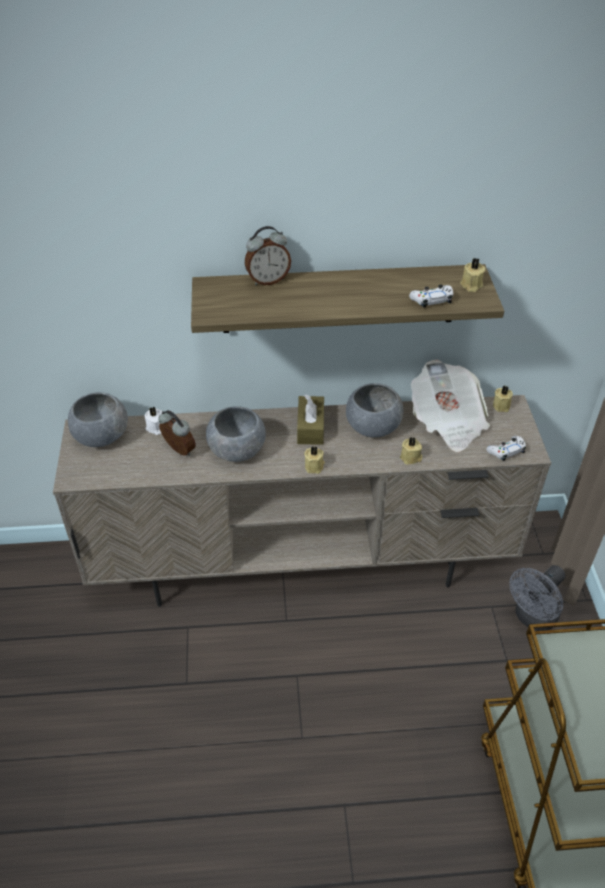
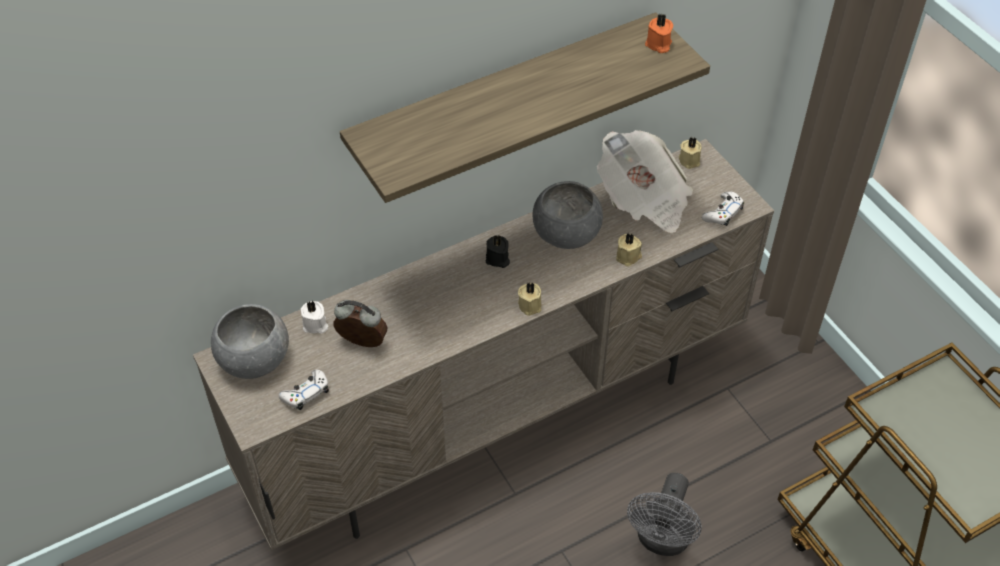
camera: 25 degrees left, 5 degrees up
(237, 450) = (431, 317): grey bowl -> none
(268, 280) = (432, 107): alarm clock -> none
(310, 427) = (497, 259): brown tissue box -> black candle
(432, 300) = (629, 76): white game controller -> white game controller (306, 393)
(471, 285) = (658, 44): beige candle -> orange candle
(532, 618) = (775, 384): grey fan -> grey fan (662, 540)

